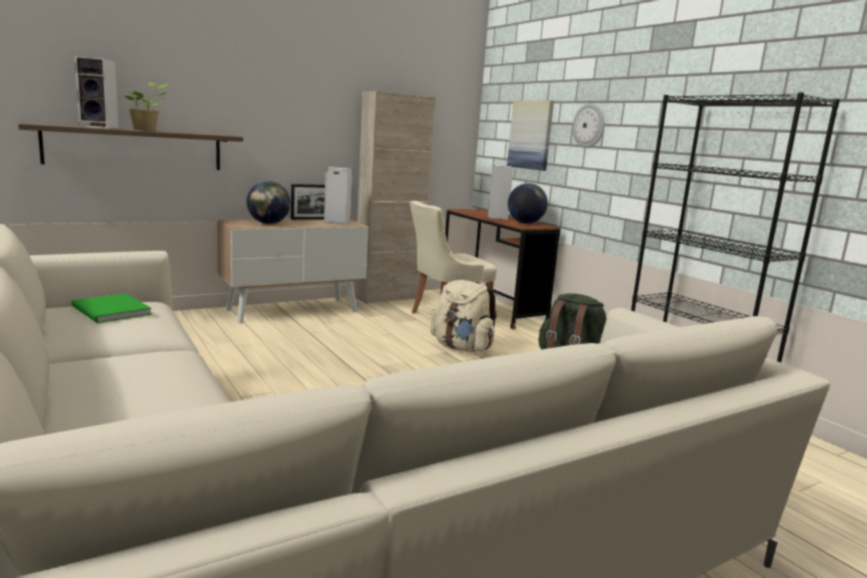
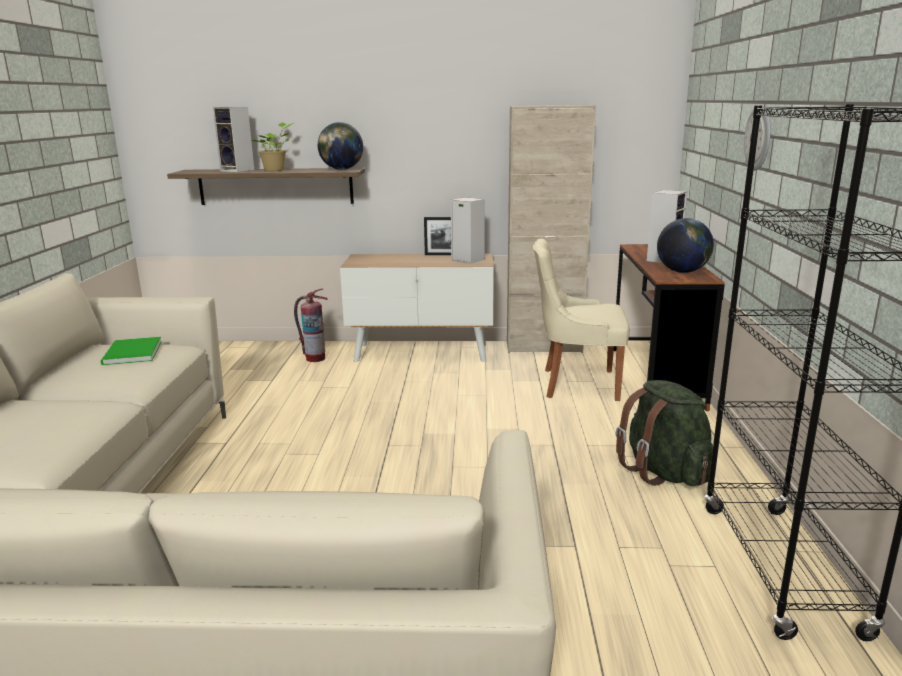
camera: 35 degrees right, 5 degrees up
(194, 324) = (315, 358): none -> fire extinguisher
(268, 224) = (388, 261): globe -> globe (341, 169)
(461, 348) = (543, 426): beige backpack -> none
(531, 135) = (716, 147): picture -> none

